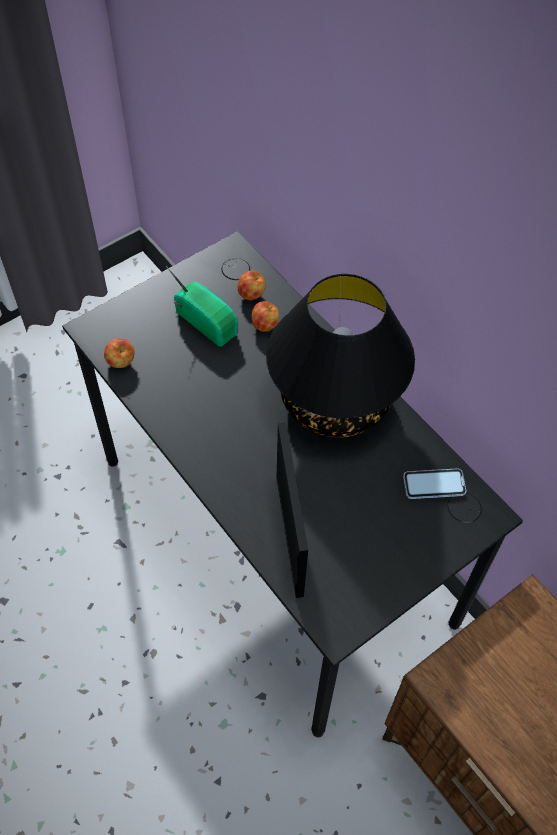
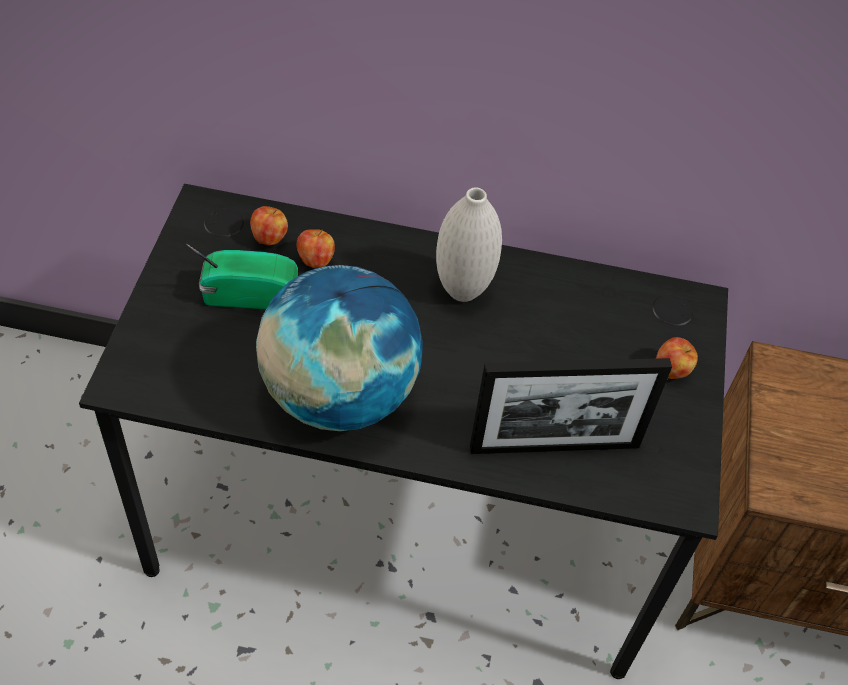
camera: 45 degrees left, 5 degrees down
(121, 362) = (196, 397): apple -> apple (671, 370)
(197, 414) = (339, 395): none -> globe
(289, 535) = (554, 447): picture frame -> picture frame turned 135 degrees clockwise
(335, 401) = (462, 290): black table lamp -> white vase
(434, 485) = (629, 307): phone -> none

